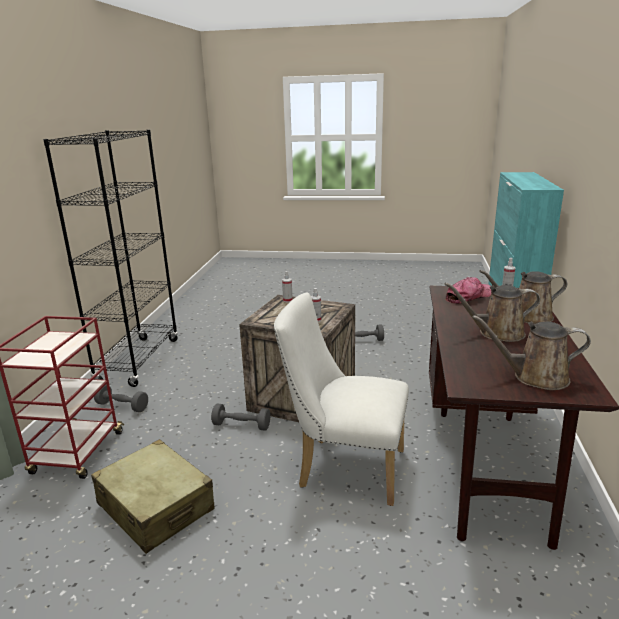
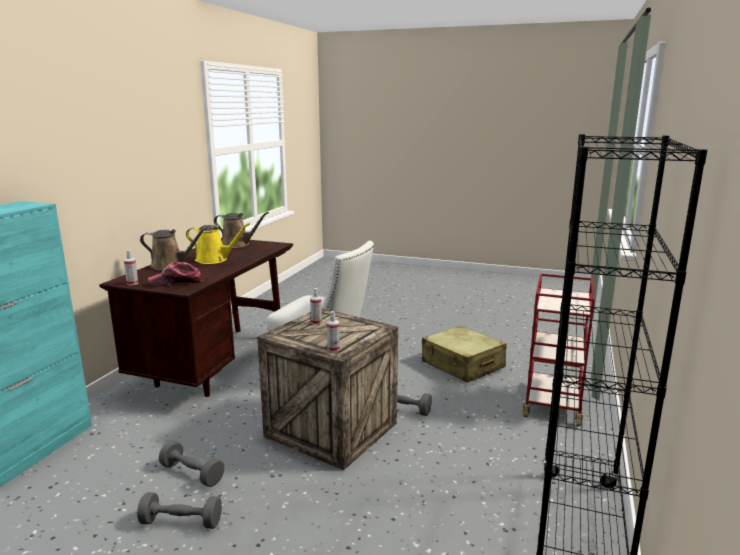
camera: 170 degrees left, 5 degrees down
(122, 406) = (544, 446): grey dumbbell -> grey dumbbell (192, 474)
(497, 333) = (214, 260): brown watering can -> yellow watering can

